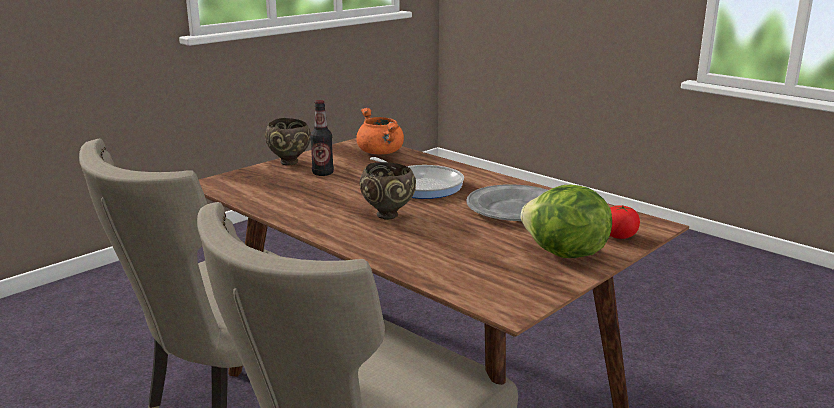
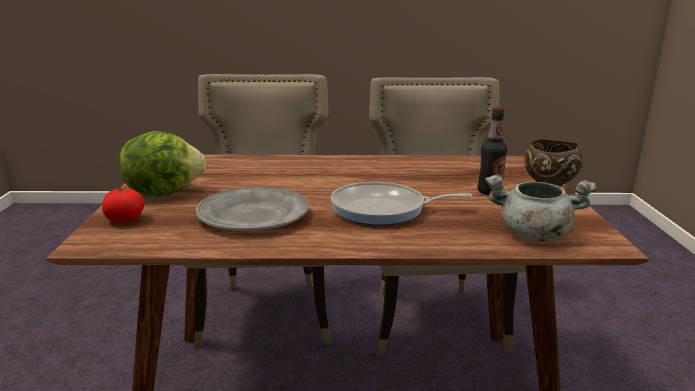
camera: 135 degrees right, 0 degrees up
(381, 153) = (532, 235): orange cooking pot -> grey cooking pot
(389, 215) = (341, 179): brown bowl -> none

